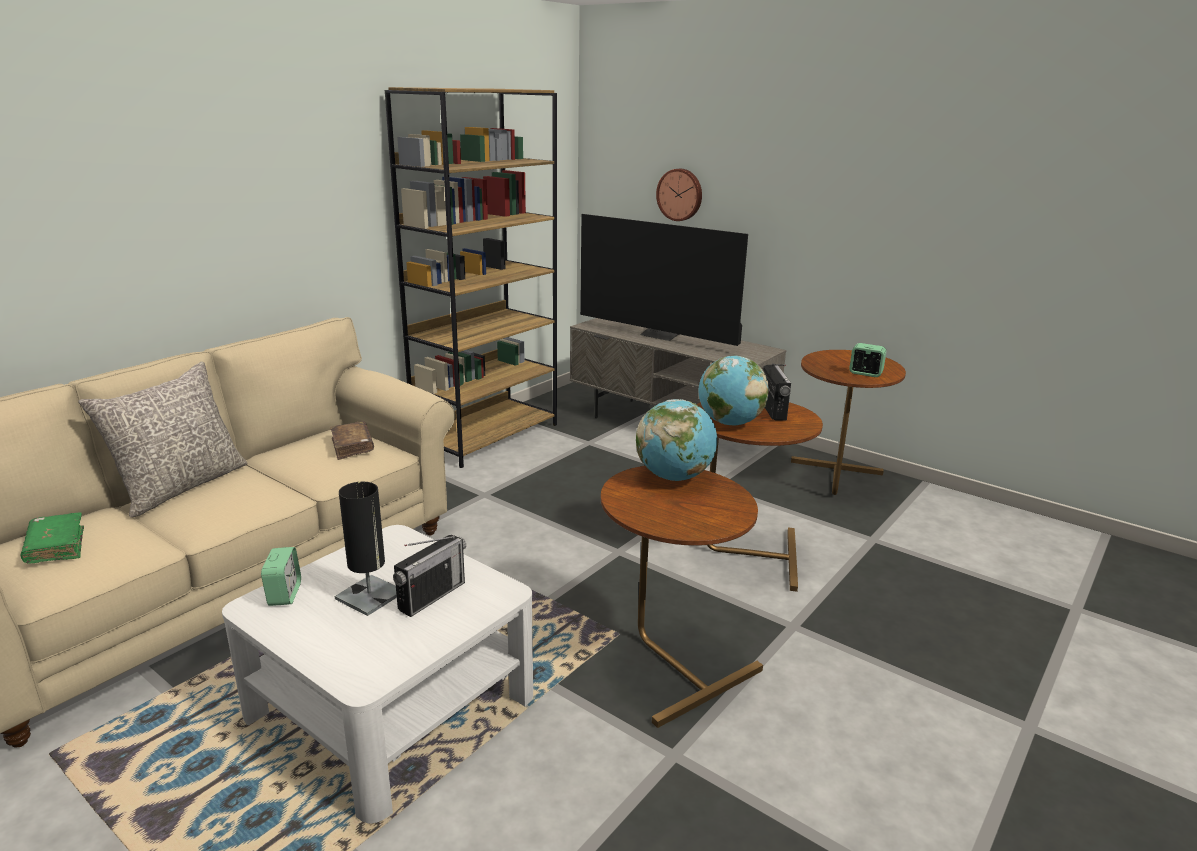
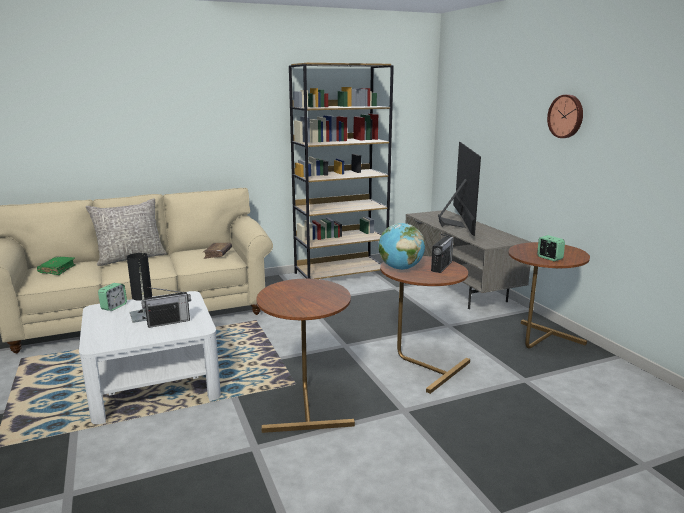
camera: 30 degrees right, 5 degrees down
(660, 335) = (456, 224): television -> television turned 150 degrees counterclockwise
(674, 477) = (319, 286): globe -> none
(680, 194) = (482, 131): wall clock -> wall clock (566, 116)

